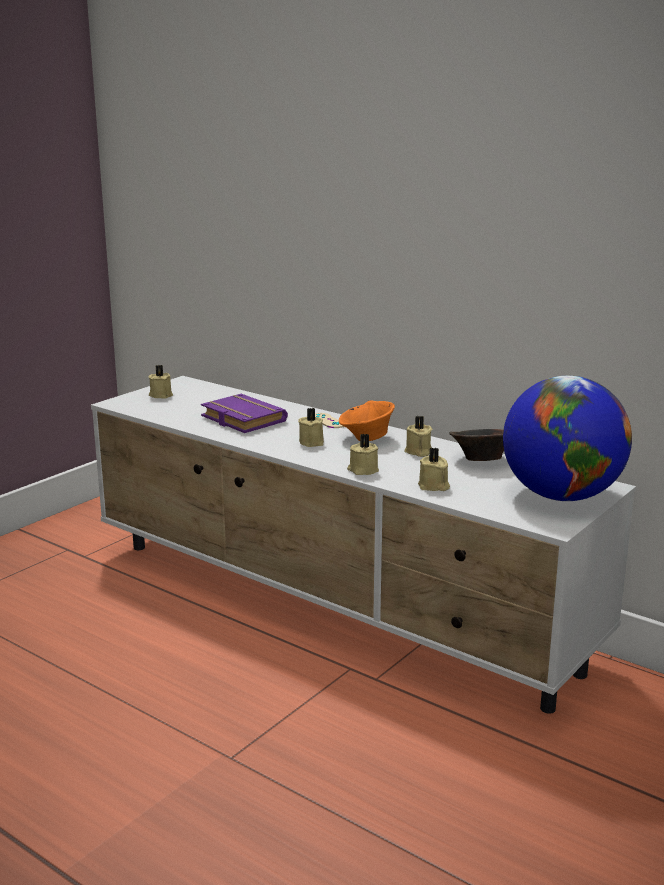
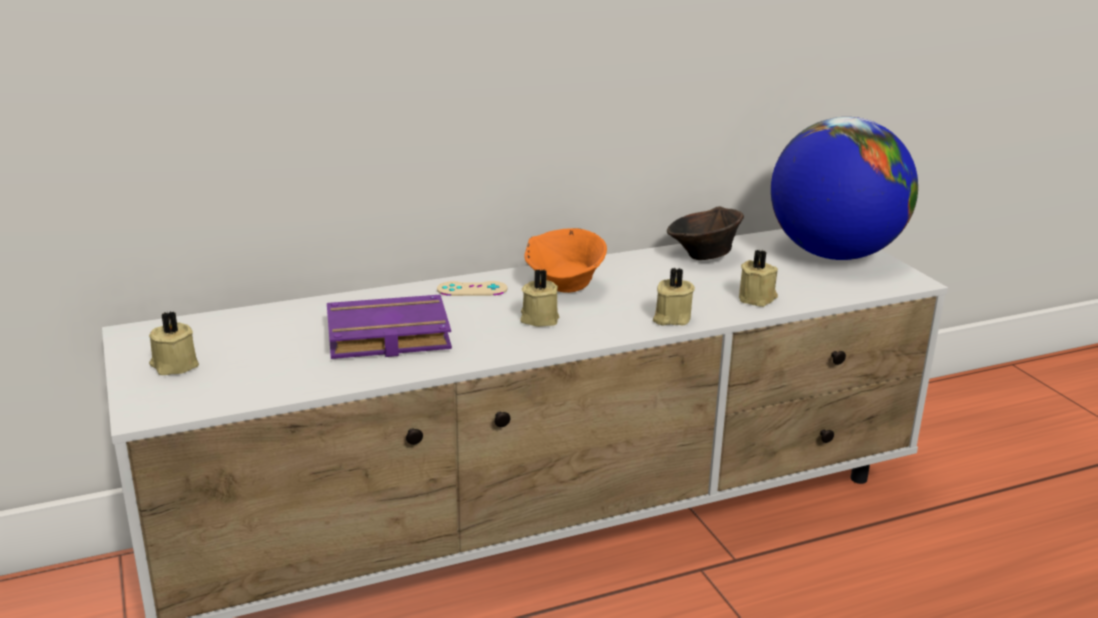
camera: 60 degrees left, 5 degrees up
(418, 452) = (643, 275): beige candle -> none

